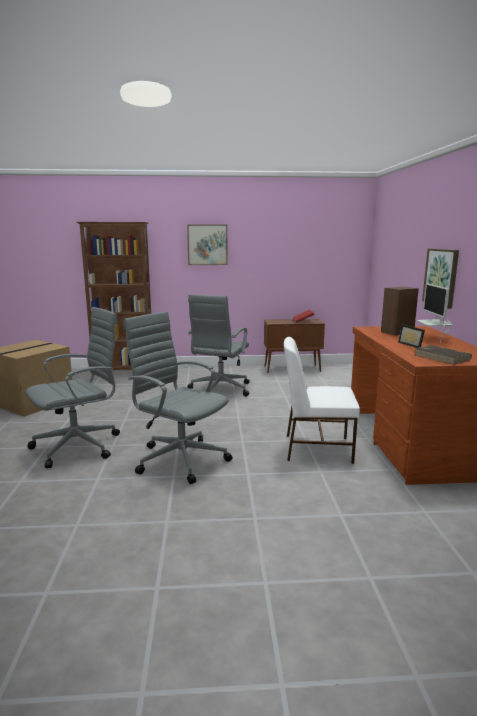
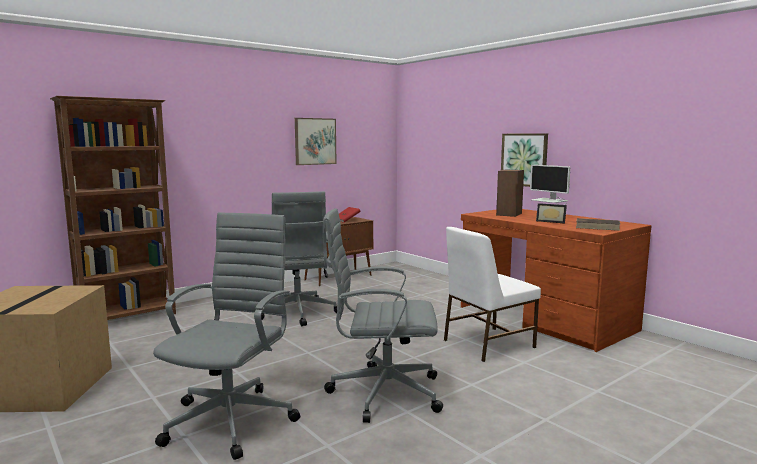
camera: 35 degrees left, 5 degrees down
(207, 245) = (231, 133): picture -> picture (315, 141)

